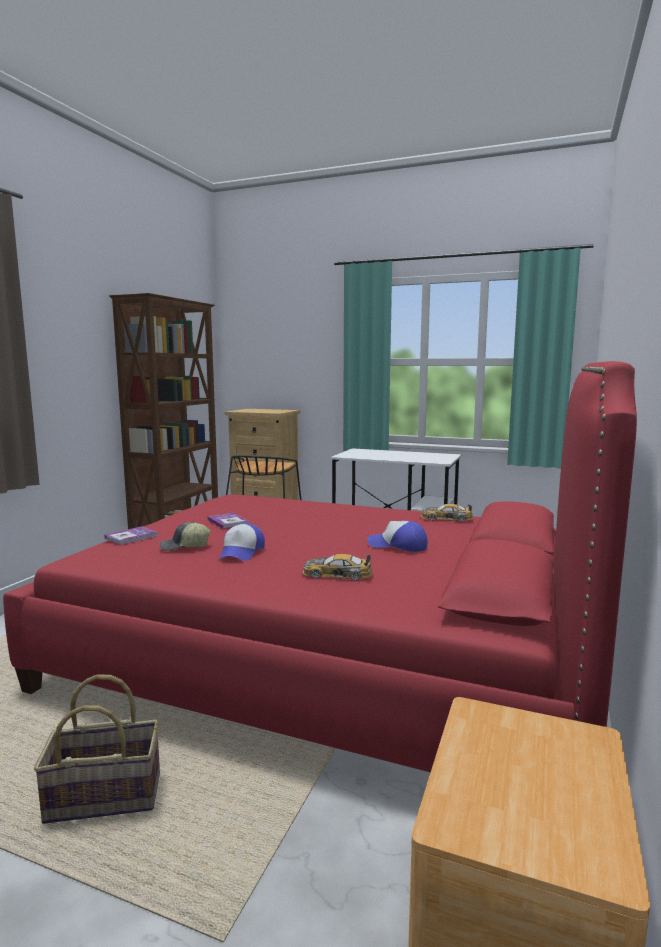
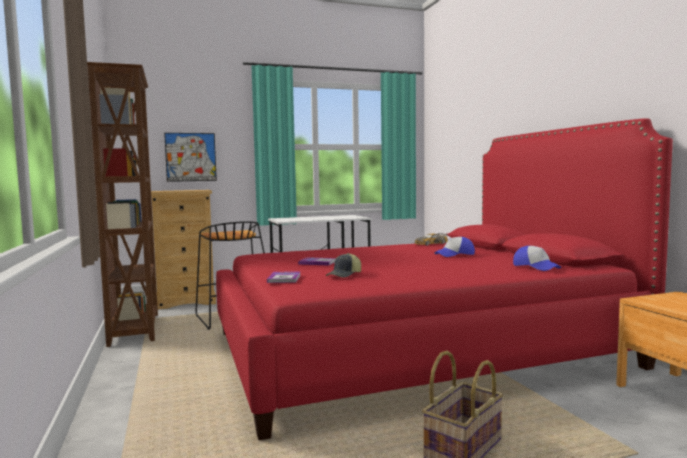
camera: 40 degrees left, 5 degrees down
(241, 552) = (390, 270): cap -> cap (536, 267)
(284, 373) = (190, 157): none -> picture
(337, 574) = (475, 267): toy car -> none

